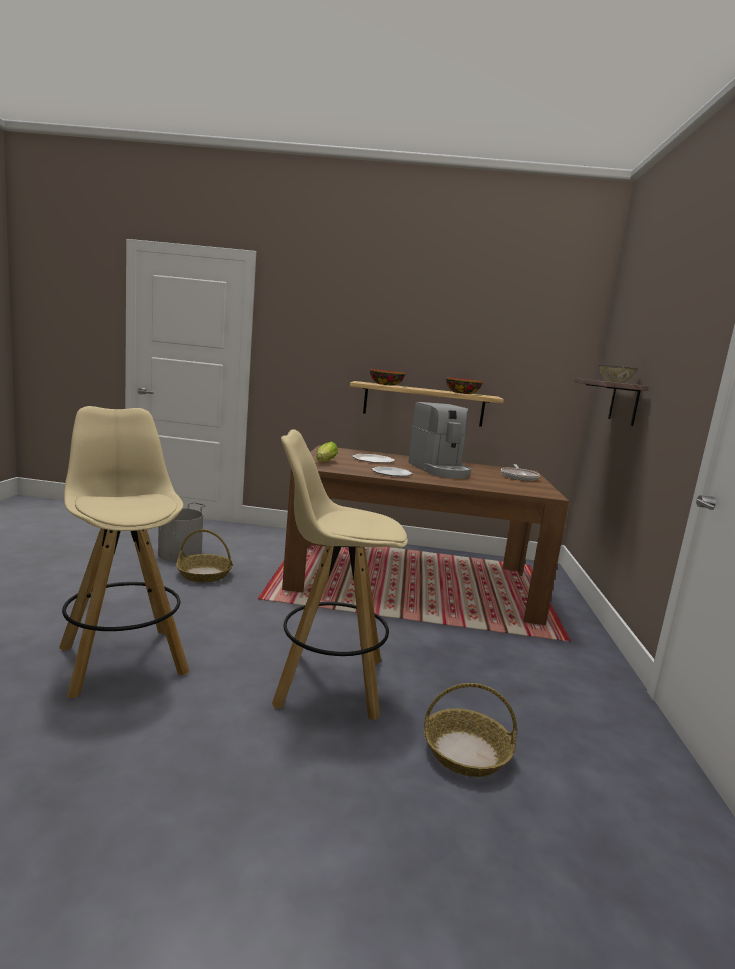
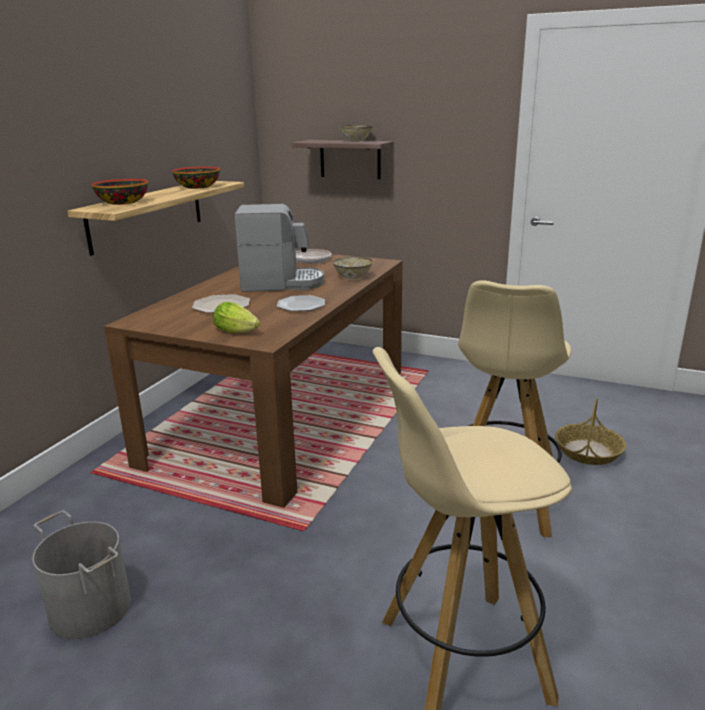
camera: 70 degrees left, 10 degrees up
(205, 574) = (200, 578): basket -> none
(482, 485) = (352, 277): none -> bowl

